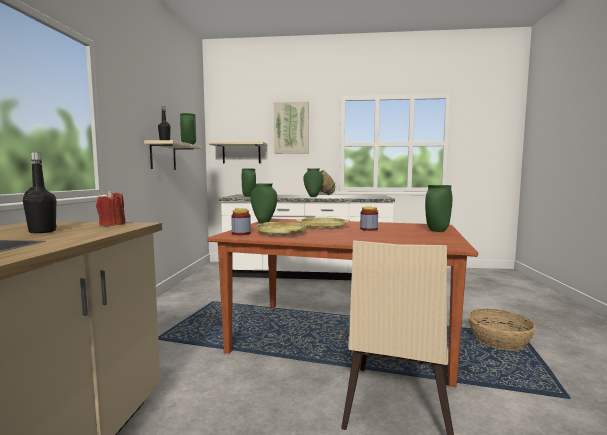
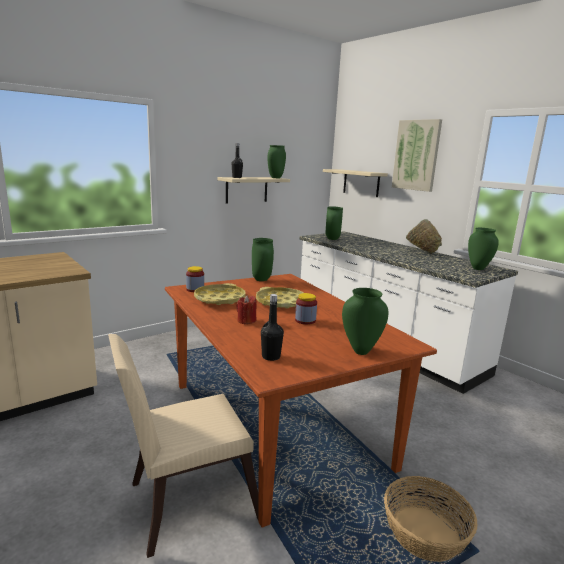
camera: 45 degrees right, 10 degrees up
(42, 231) = (22, 267): black bottle -> black bottle (271, 357)
(112, 224) = (66, 268): red candle -> red candle (246, 321)
(313, 196) = (393, 254): green vase -> green vase (478, 268)

